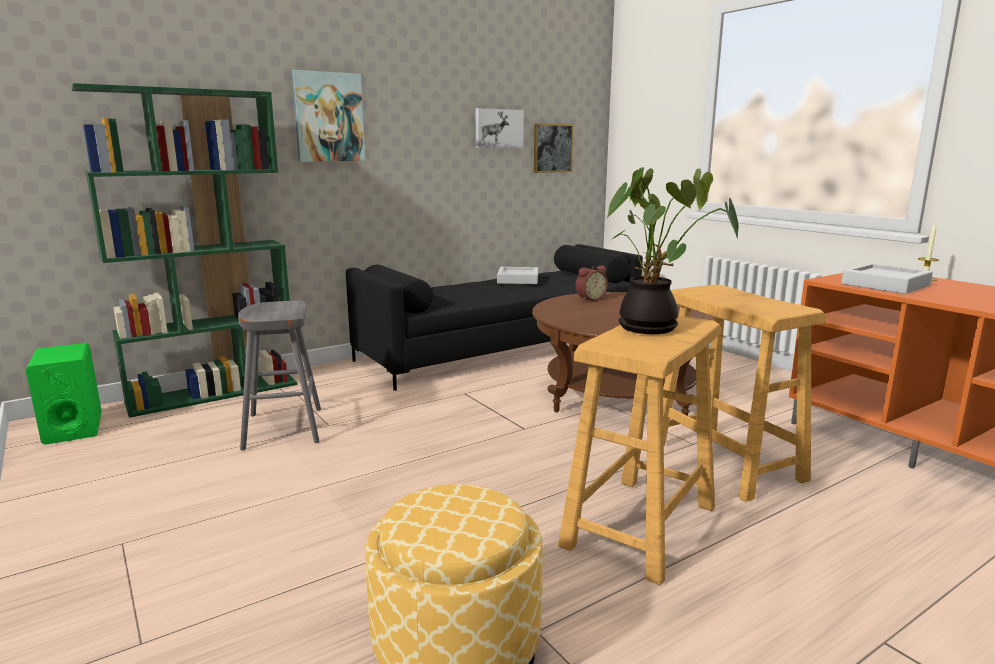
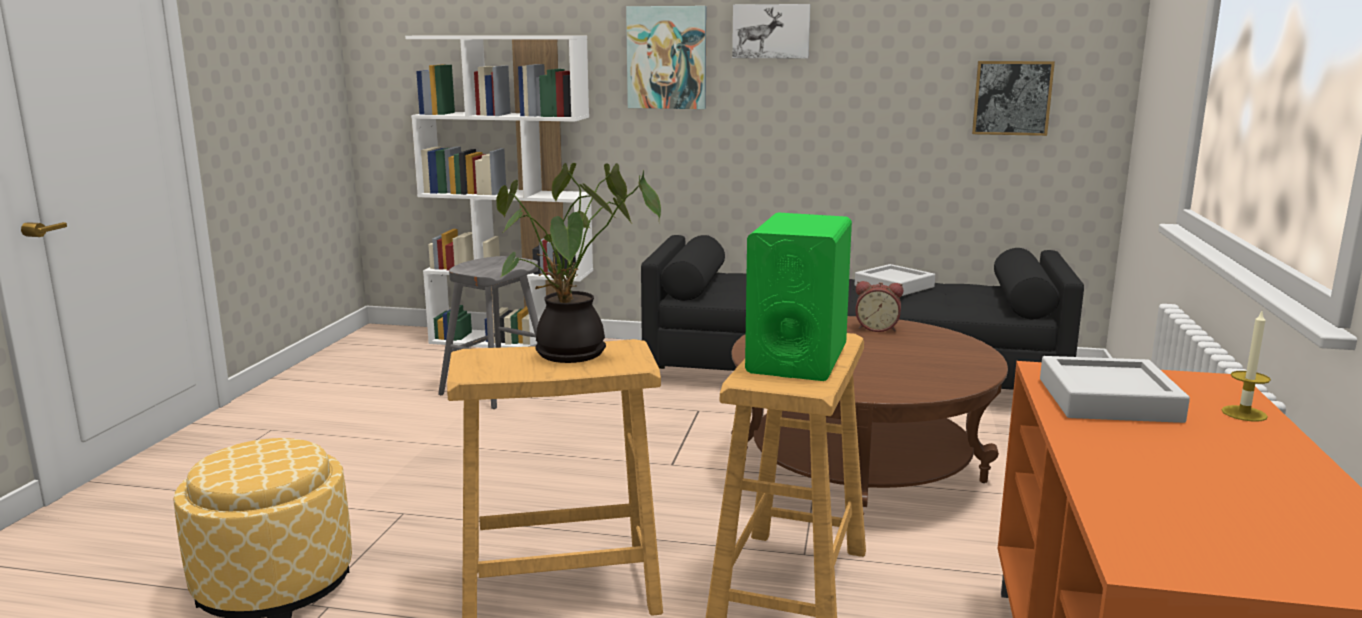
camera: 45 degrees right, 0 degrees up
(73, 428) = (387, 340): green speaker -> green speaker (797, 359)
(214, 393) = (513, 341): green bookcase -> white bookcase
(498, 128) = (910, 69): picture -> picture (771, 31)

